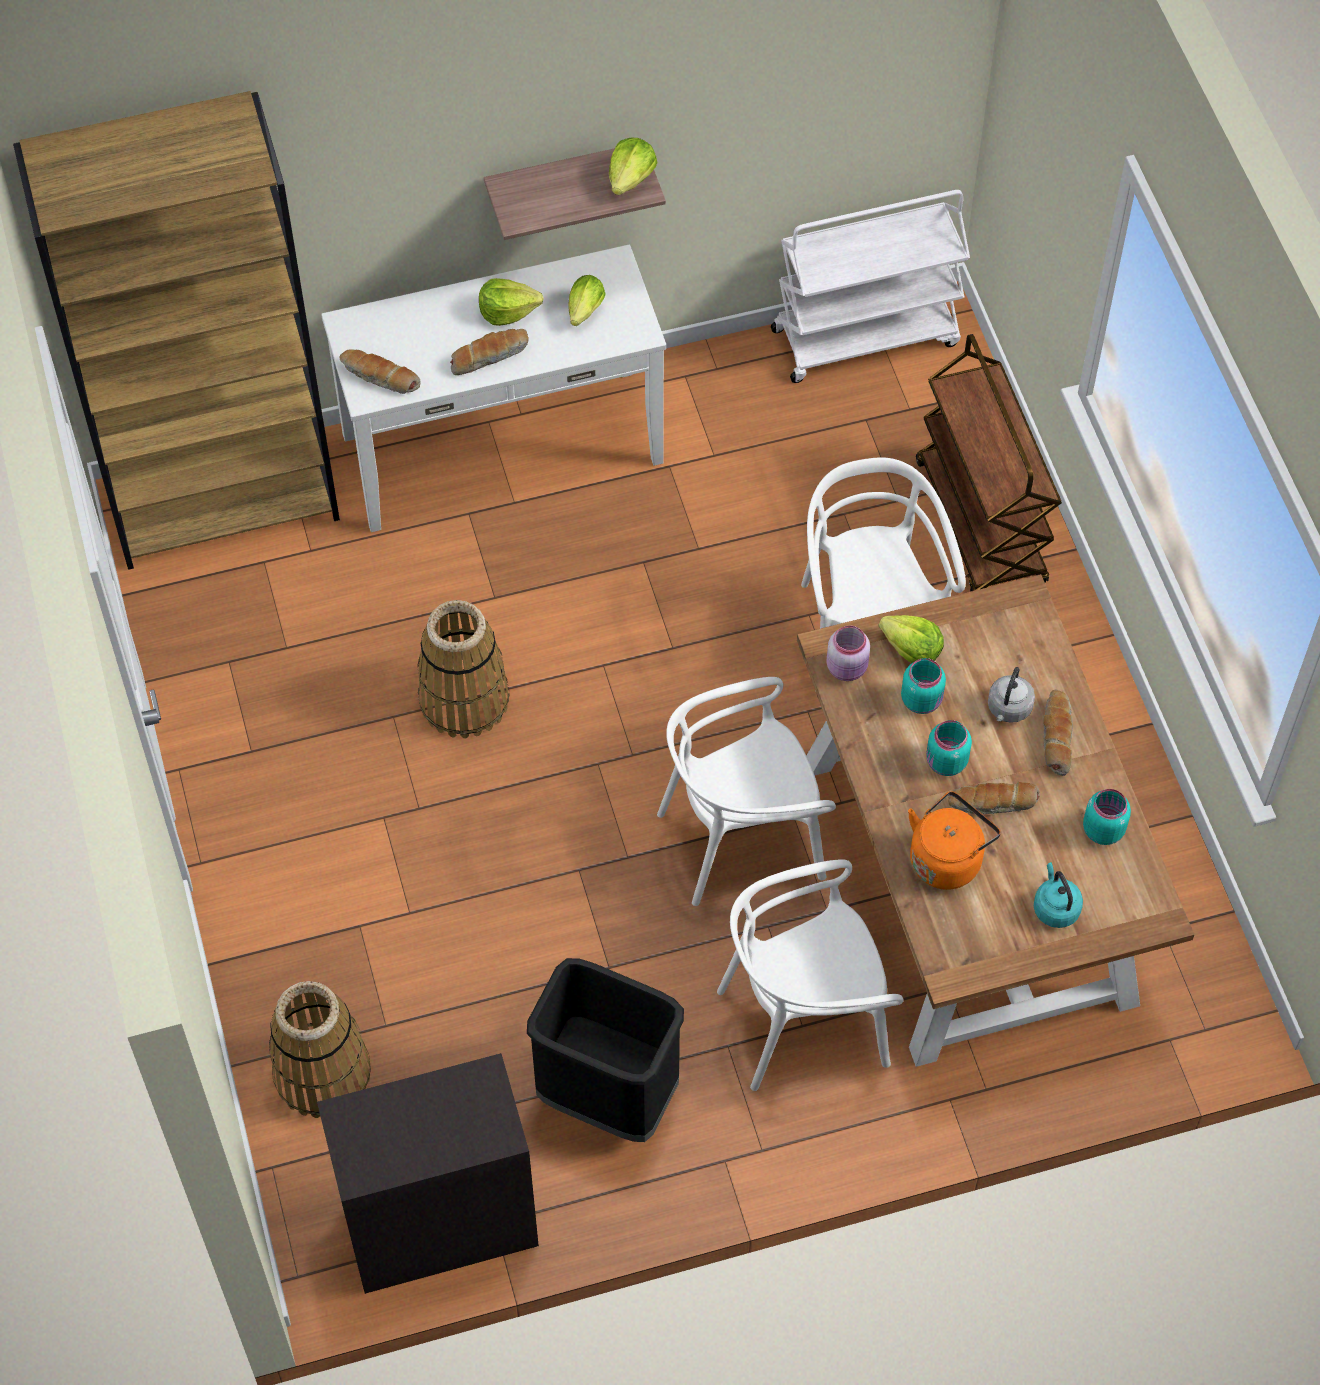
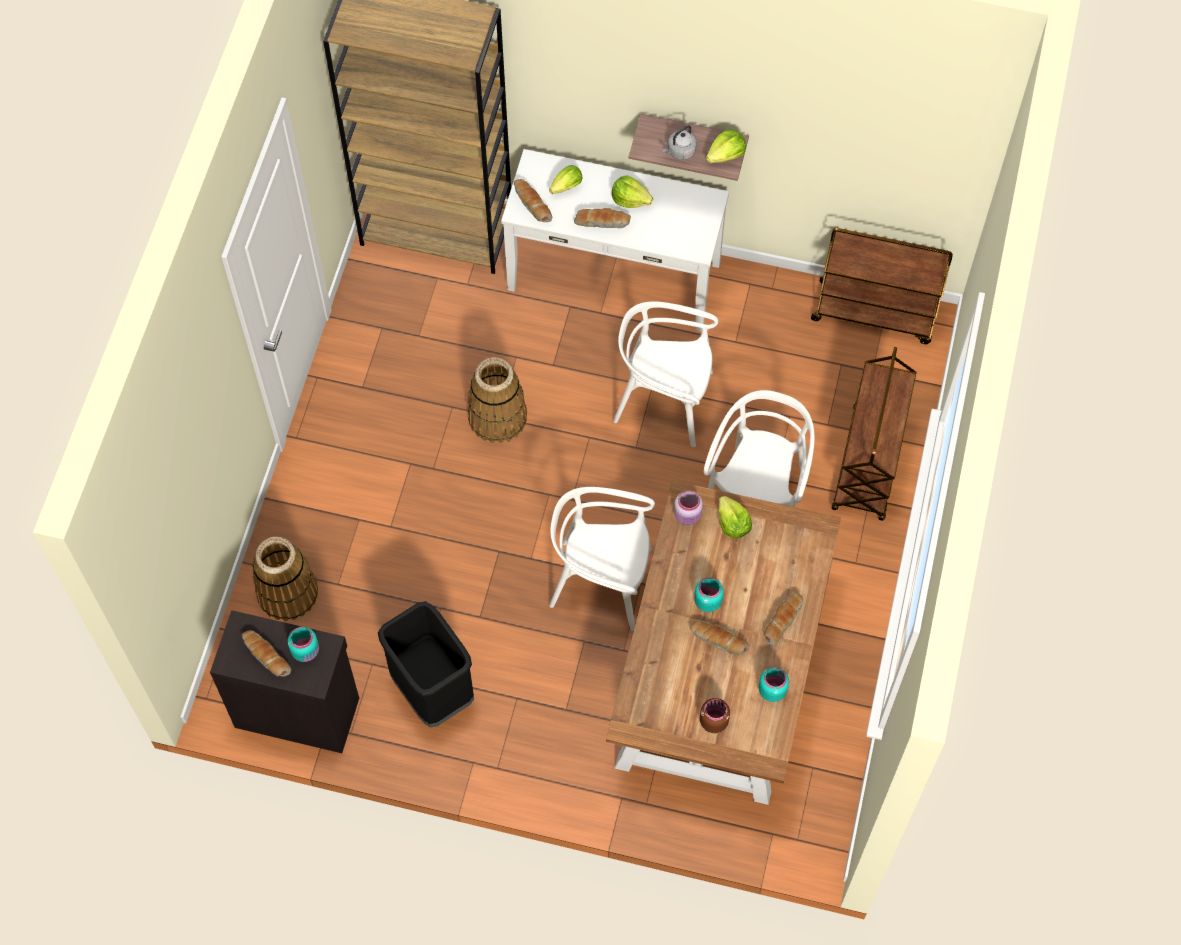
camera: 30 degrees right, 5 degrees up
(408, 1137) = (266, 656): none -> bread
(584, 313) = (674, 221): lettuce -> lettuce (565, 188)
(803, 1020) = (568, 706): white chair -> white chair (664, 401)
(866, 336) = (876, 311): white cart -> brown cart
(922, 700) = (719, 557): turquoise jar -> turquoise jar (306, 651)
(947, 858) = (670, 659): orange kettle -> none
(1008, 709) = (765, 589): grey kettle -> grey kettle (680, 151)
(1055, 907) = (713, 721): turquoise kettle -> brown jar

